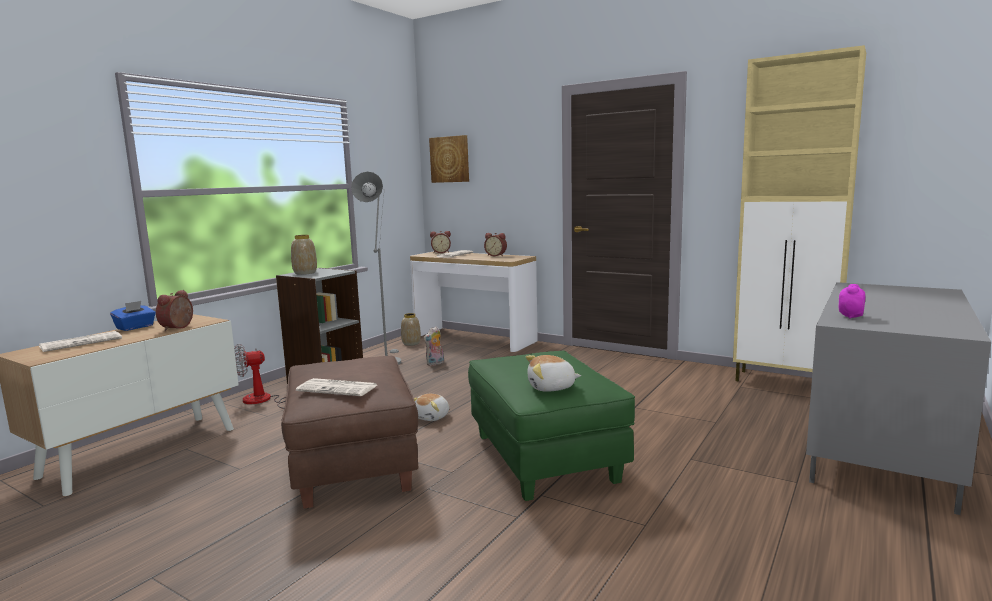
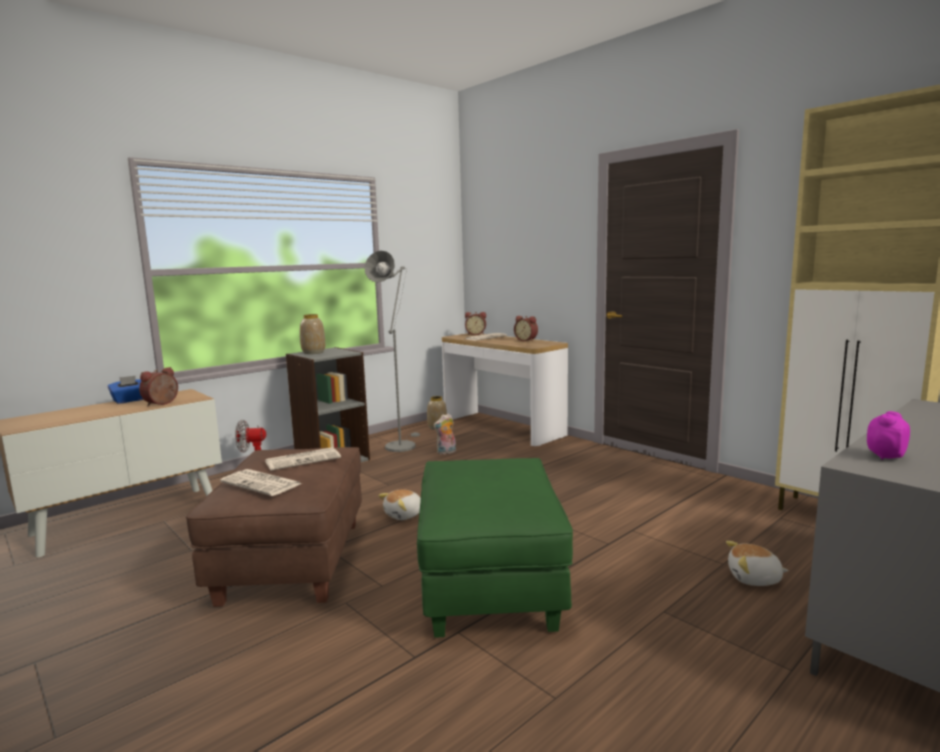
camera: 15 degrees right, 0 degrees up
(82, 342) = (70, 413): newspaper -> newspaper (304, 459)
(450, 159) = (488, 237): picture -> none
(551, 387) = (476, 508): plush toy -> plush toy (754, 579)

